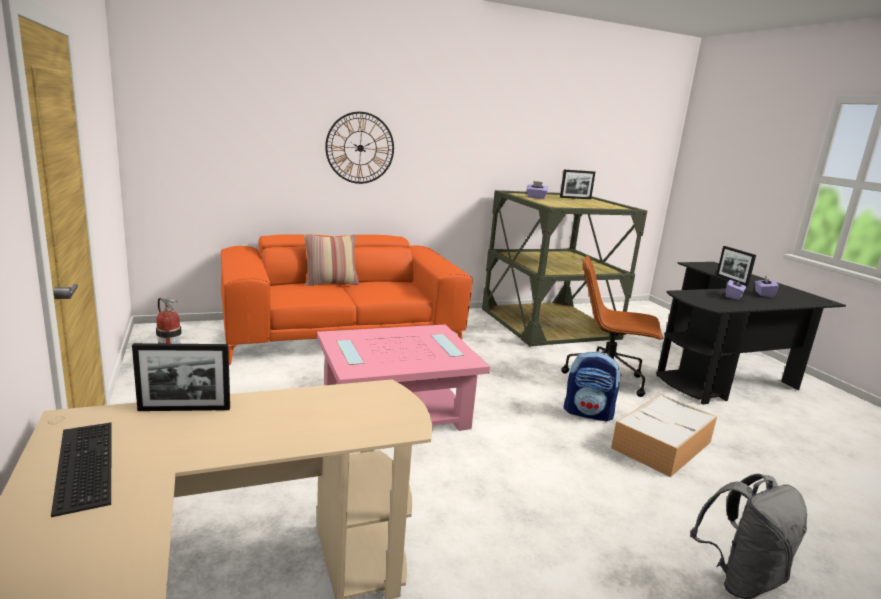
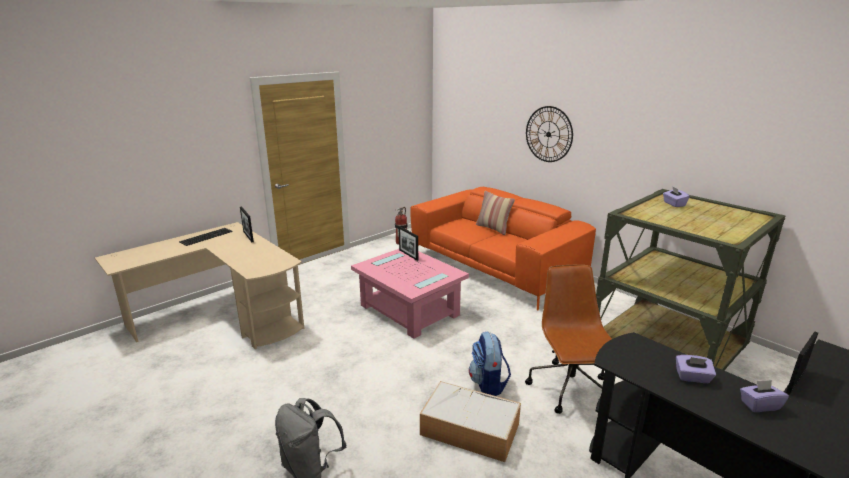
camera: 70 degrees right, 5 degrees up
(575, 198) = (733, 216): picture frame -> picture frame (408, 255)

